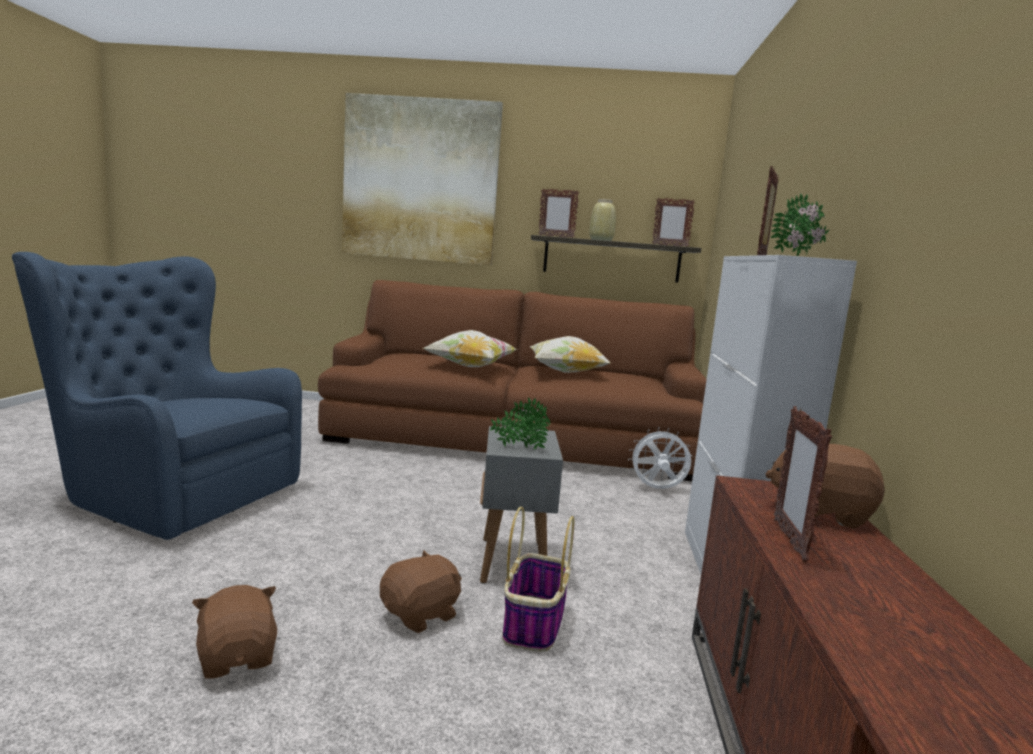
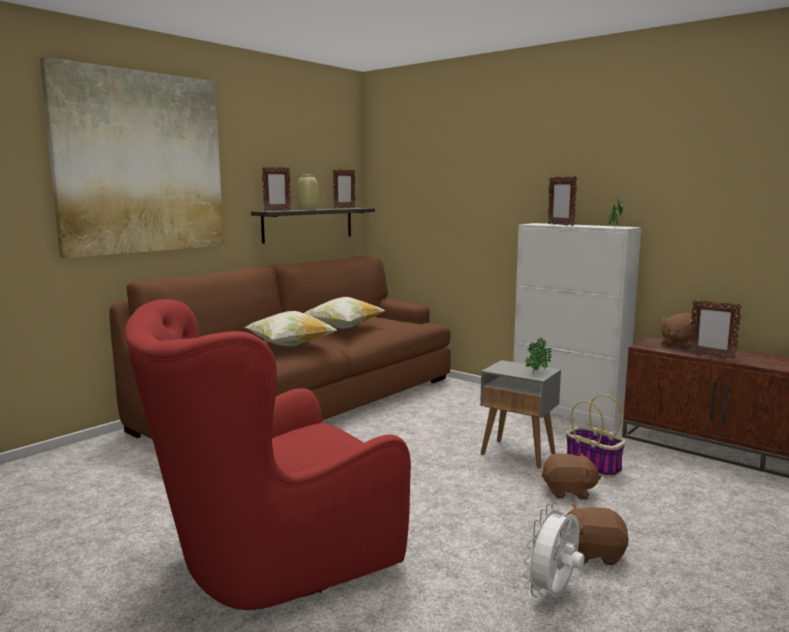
camera: 55 degrees left, 0 degrees up
(168, 493) = (269, 560): blue armchair -> red armchair
(421, 615) = (568, 492): brown plush toy -> brown plush toy turned 105 degrees clockwise
(657, 490) = (447, 391): white fan -> white fan (553, 594)

